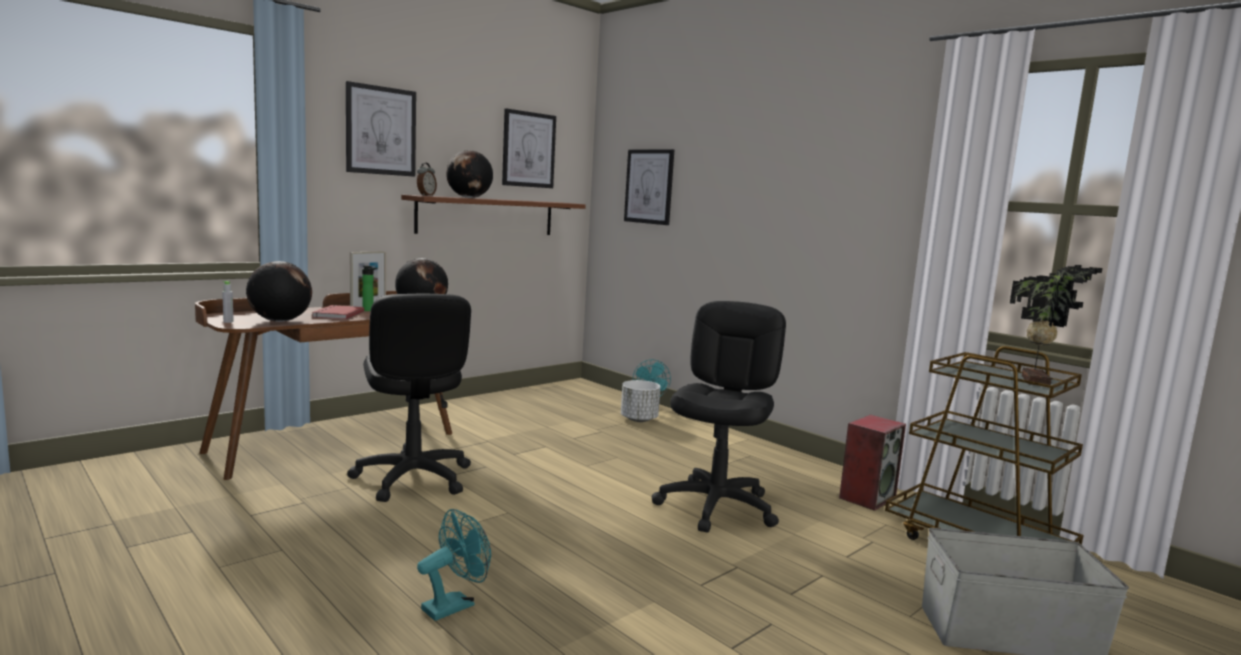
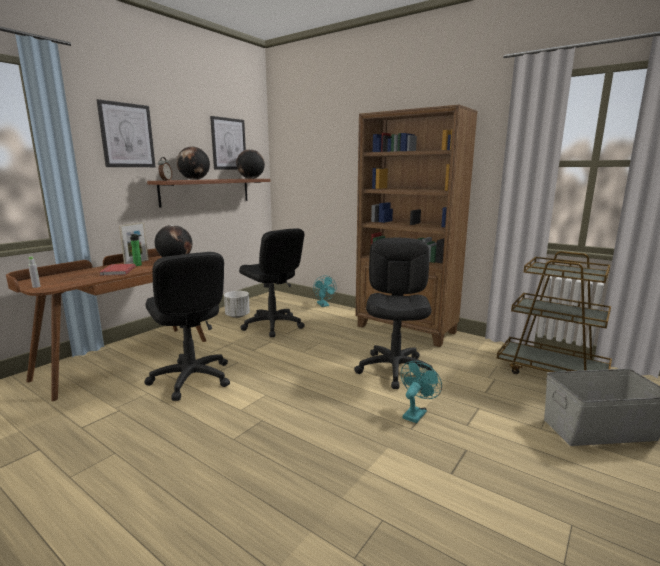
camera: 10 degrees left, 5 degrees up
(279, 321) = (76, 281): globe -> globe (251, 178)
(454, 605) = (257, 476): turquoise fan -> turquoise fan (416, 413)
(557, 425) = (272, 325): none -> black office chair
(639, 419) = (322, 314): white planter -> white planter (238, 316)
(649, 186) = (311, 164): picture -> none
(764, 456) = (406, 329): none -> brown bookcase
(867, 497) = (477, 349): speaker -> none
(1038, 382) = (587, 272): potted plant -> none

